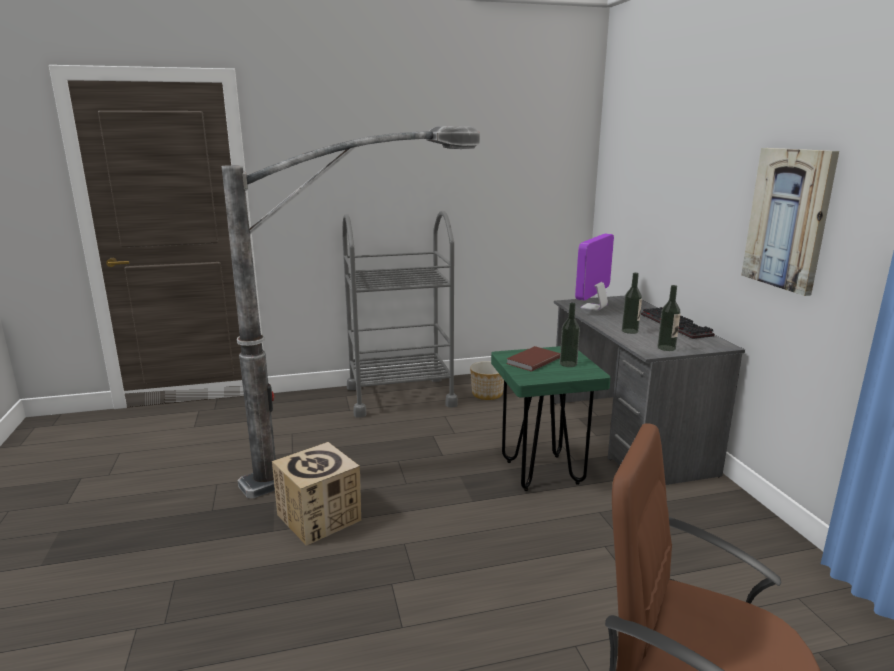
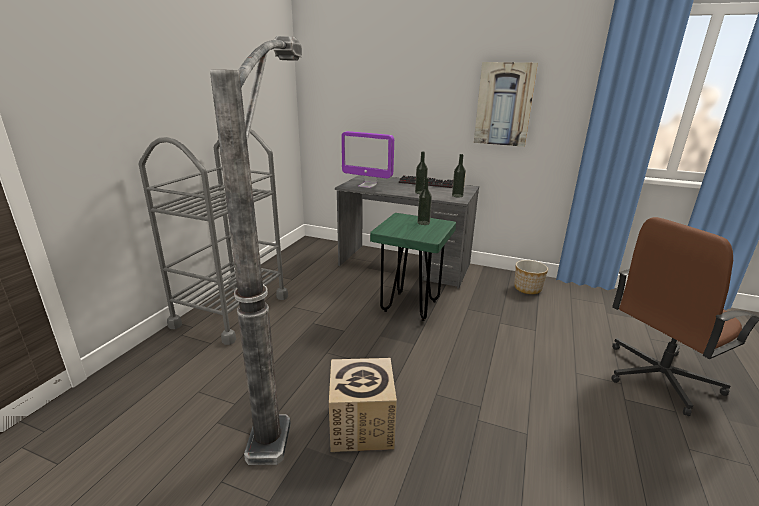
camera: 55 degrees left, 5 degrees up
(487, 394) = (290, 279): planter -> planter (527, 288)
(532, 361) = (404, 228): brown book -> none
(593, 307) = (367, 185): monitor -> monitor turned 45 degrees counterclockwise

